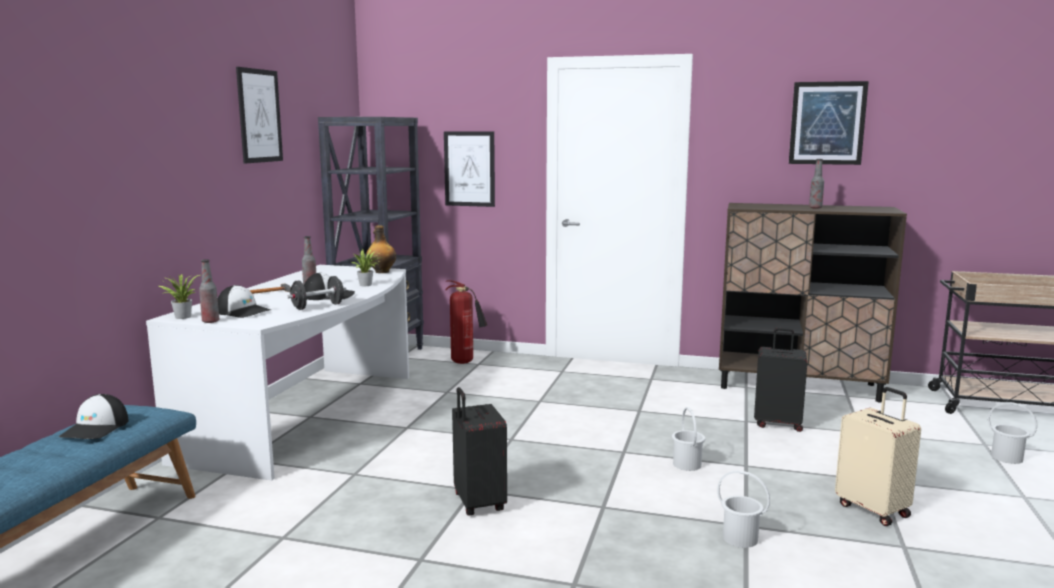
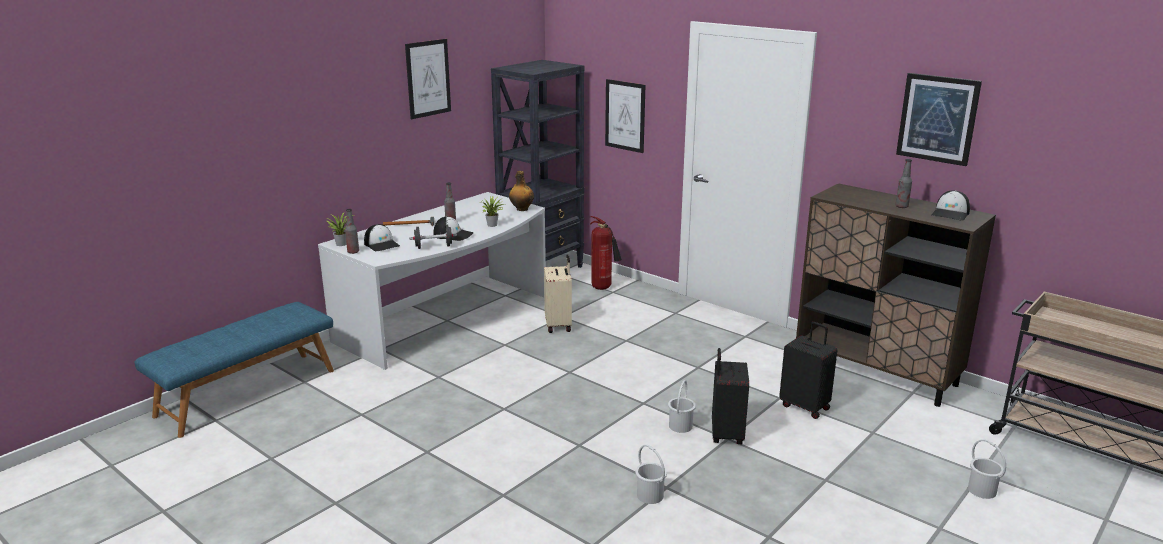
camera: 25 degrees right, 10 degrees up
(96, 428) = (267, 320): cap -> cap (950, 214)
(477, 503) = (497, 420): black suitcase -> black suitcase (725, 434)
(873, 510) = (785, 502): beige suitcase -> beige suitcase (559, 325)

